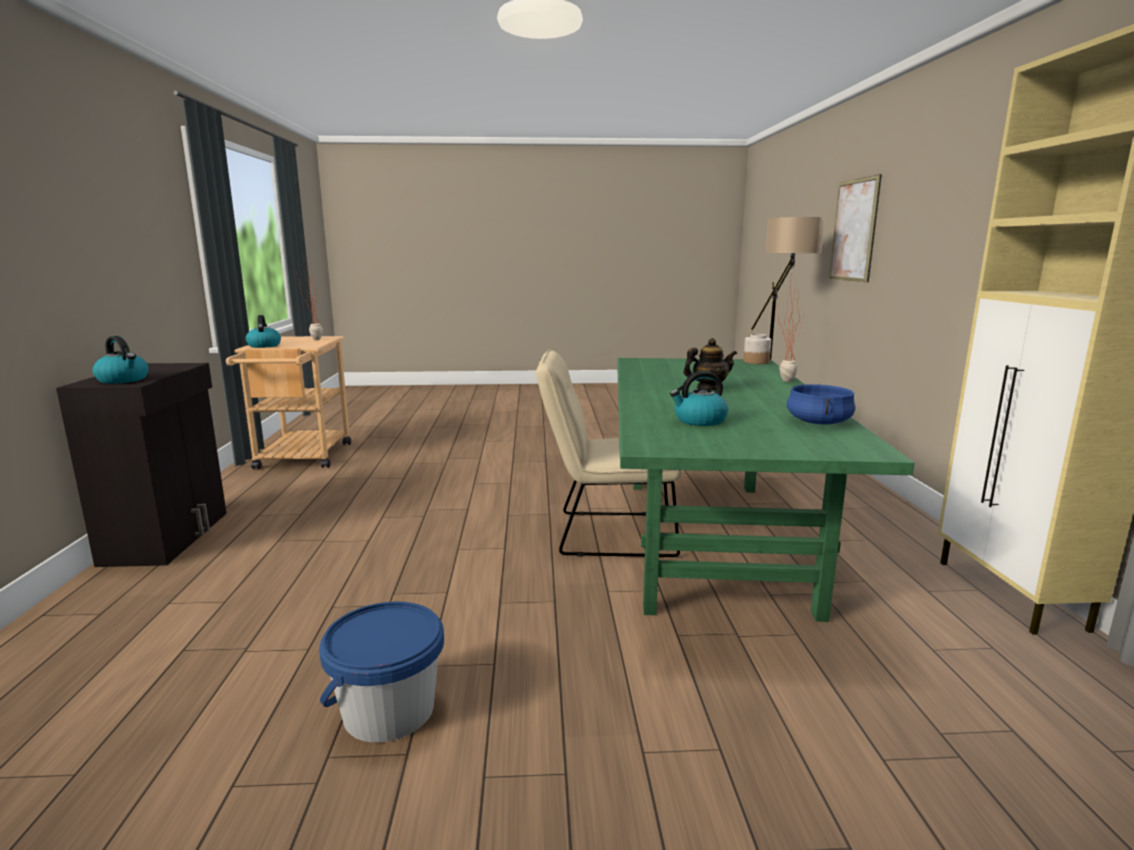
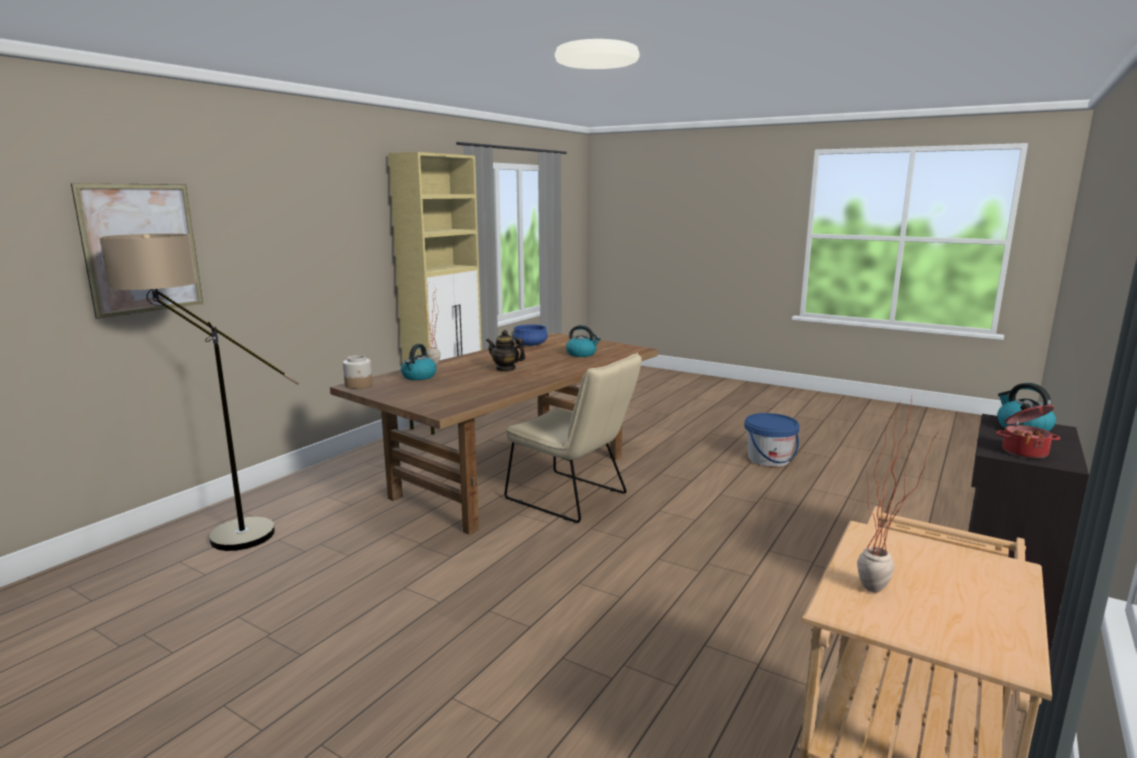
camera: 145 degrees left, 0 degrees up
(163, 367) = (1024, 451): none -> cooking pot
(264, 345) = (985, 569): kettle -> kettle (419, 377)
(710, 539) = (514, 475): green dining table -> brown dining table

